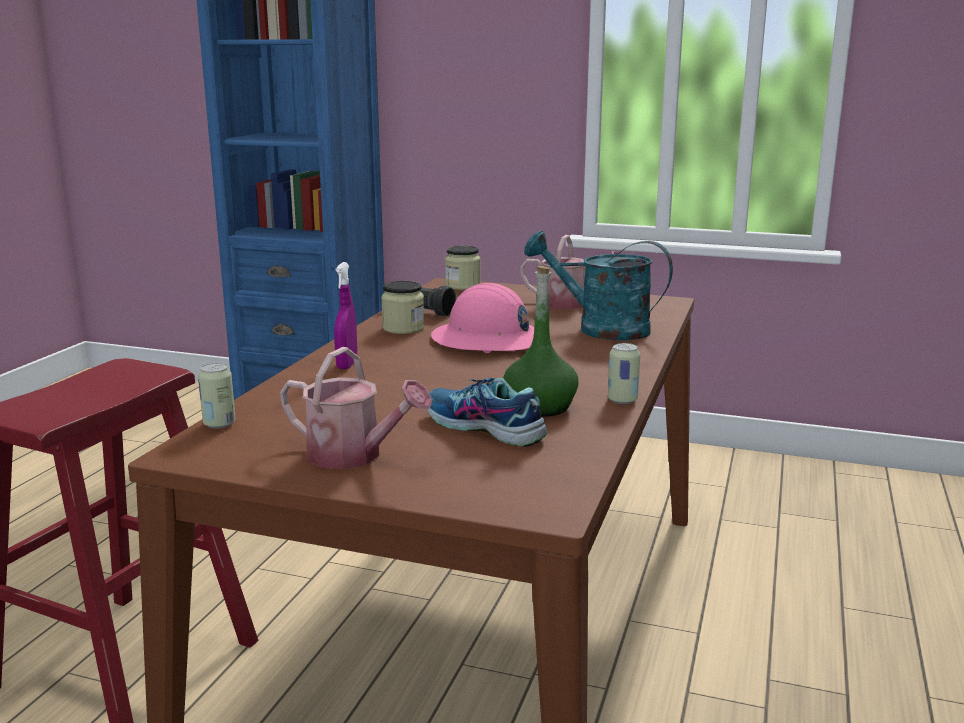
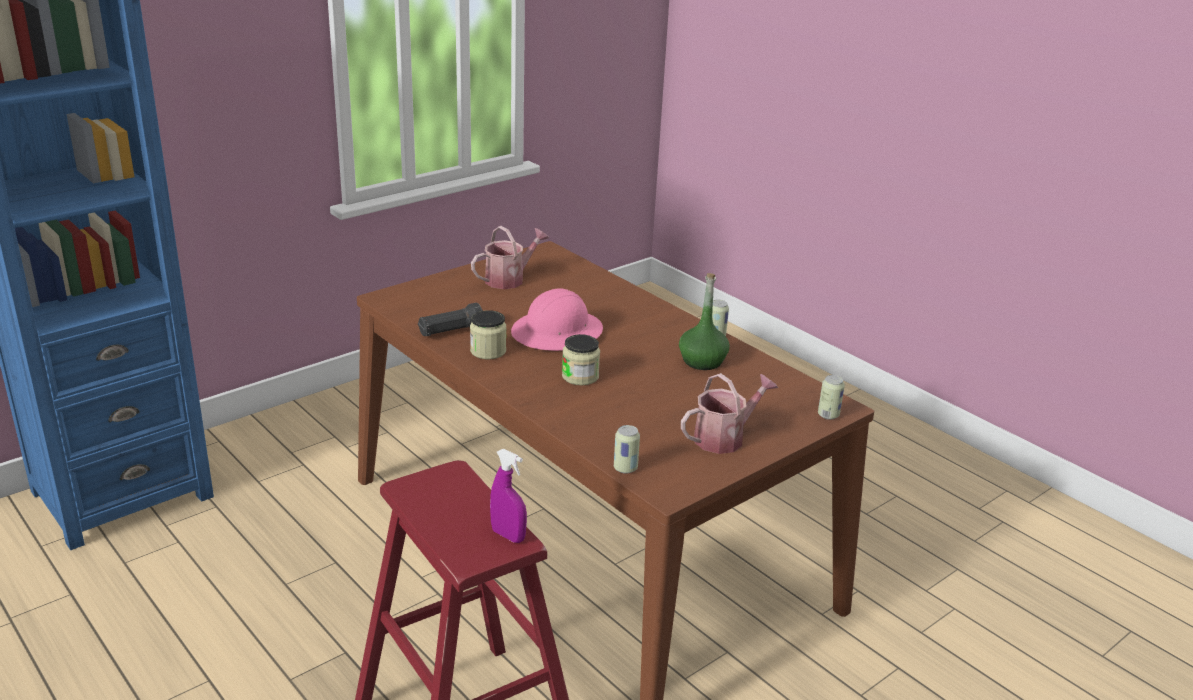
camera: 60 degrees left, 10 degrees up
(347, 364) = (550, 394): purple spray bottle -> purple spray bottle (508, 535)
(462, 285) = (400, 295): jar -> jar (580, 376)
(483, 428) = (719, 388): shoe -> none
(509, 505) = (828, 415): none -> can
(600, 329) = (579, 292): turquoise watering can -> none

